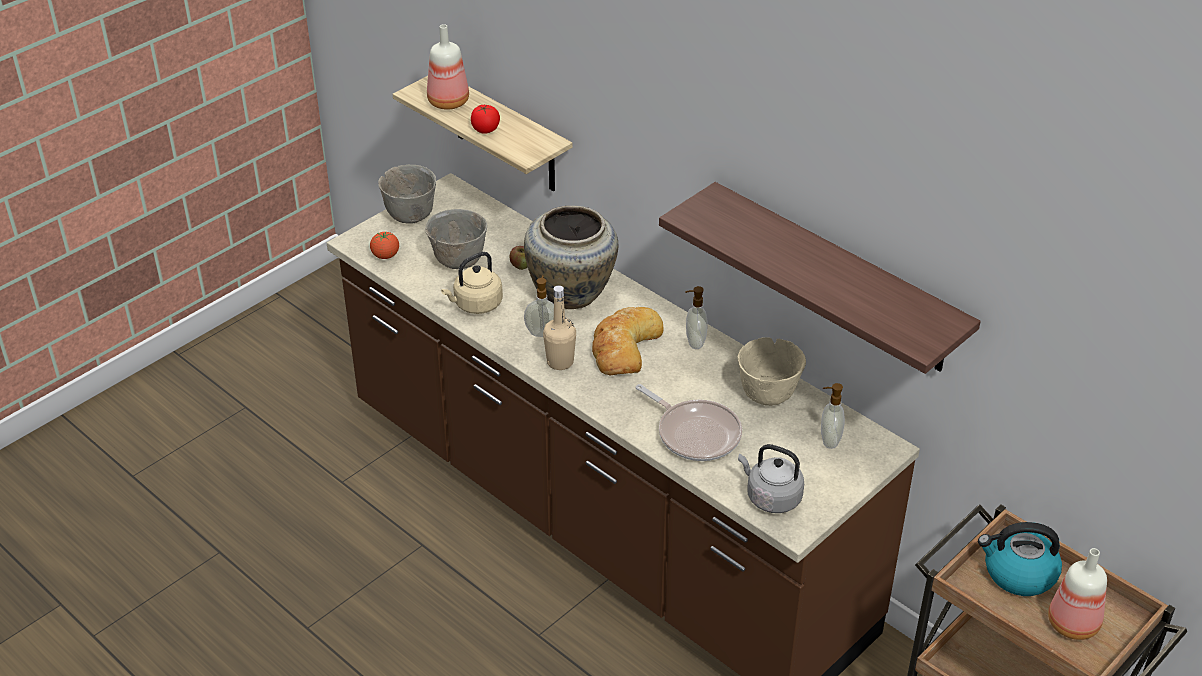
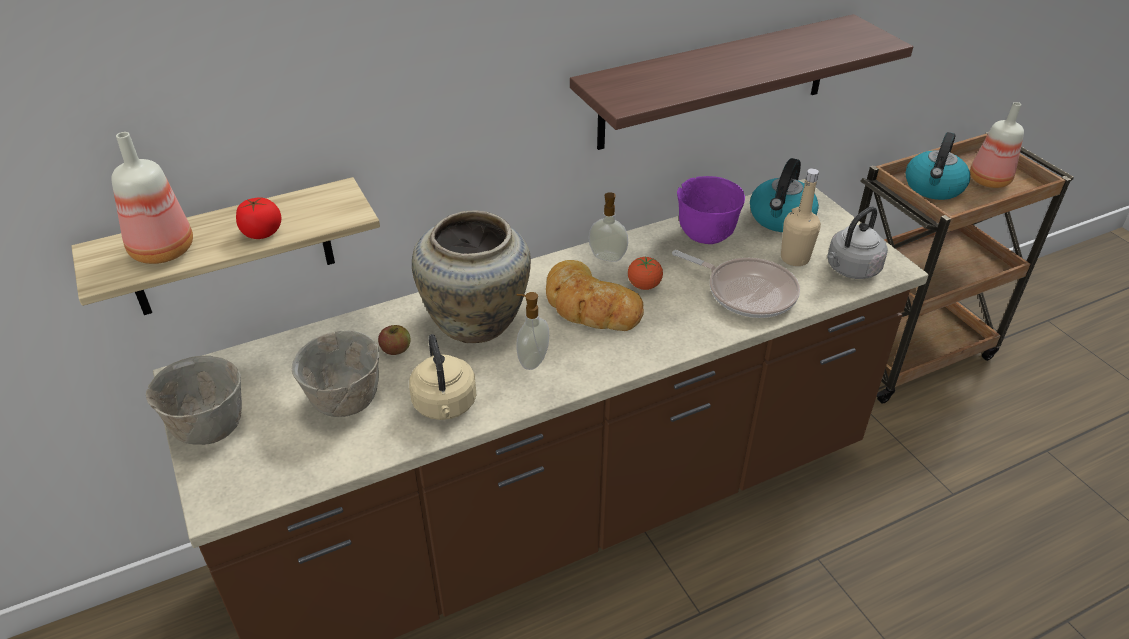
camera: 70 degrees left, 0 degrees up
(385, 256) = (278, 474): tomato -> tomato (644, 286)
(560, 362) = (591, 359): beige bottle -> beige bottle (795, 258)
(695, 433) = (746, 292): frying pan -> frying pan turned 60 degrees clockwise
(768, 393) = (705, 234): beige bowl -> purple bowl
(829, 440) = (781, 218): soap dispenser -> kettle

